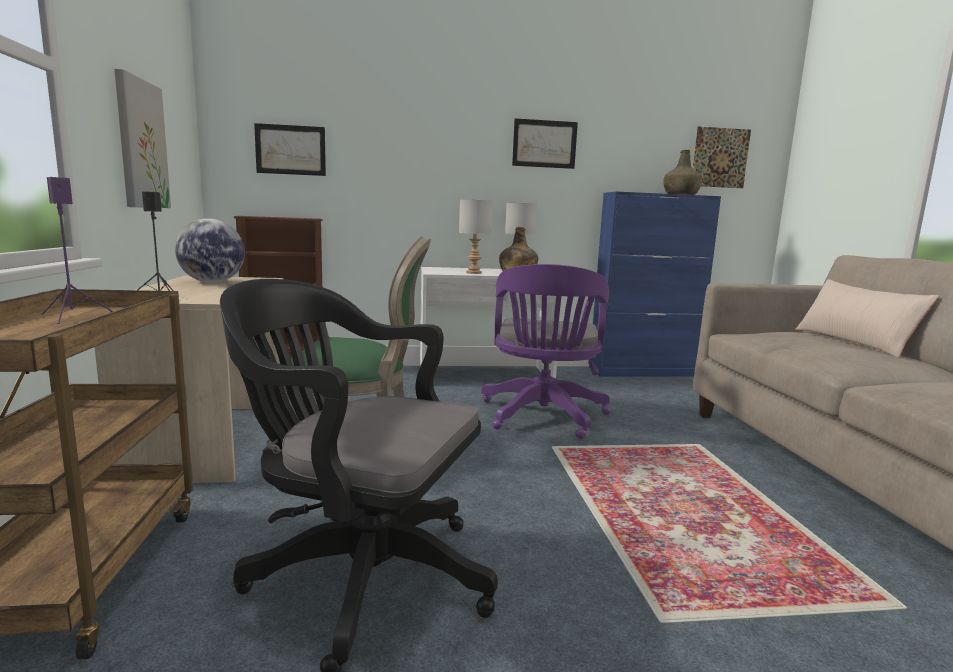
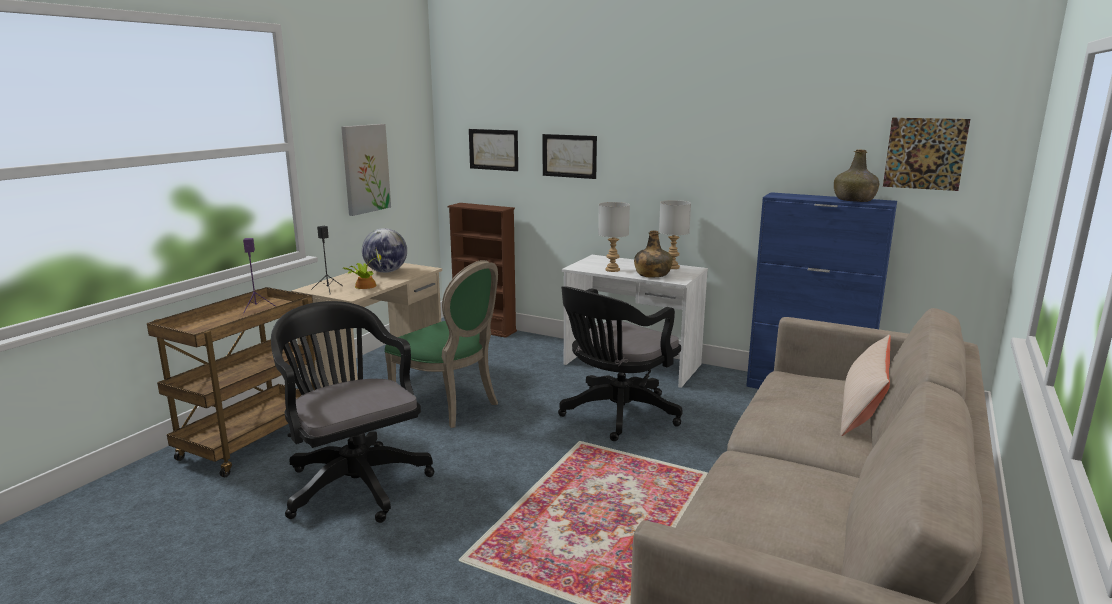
camera: 35 degrees right, 5 degrees up
(213, 292) = (364, 286): none -> potted plant
(543, 417) = (616, 415): purple office chair -> black office chair
(544, 144) = (708, 141): picture -> picture (569, 156)

